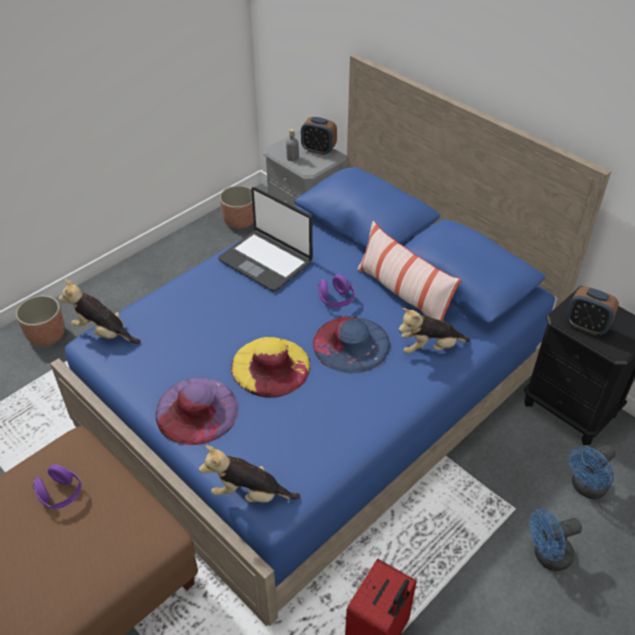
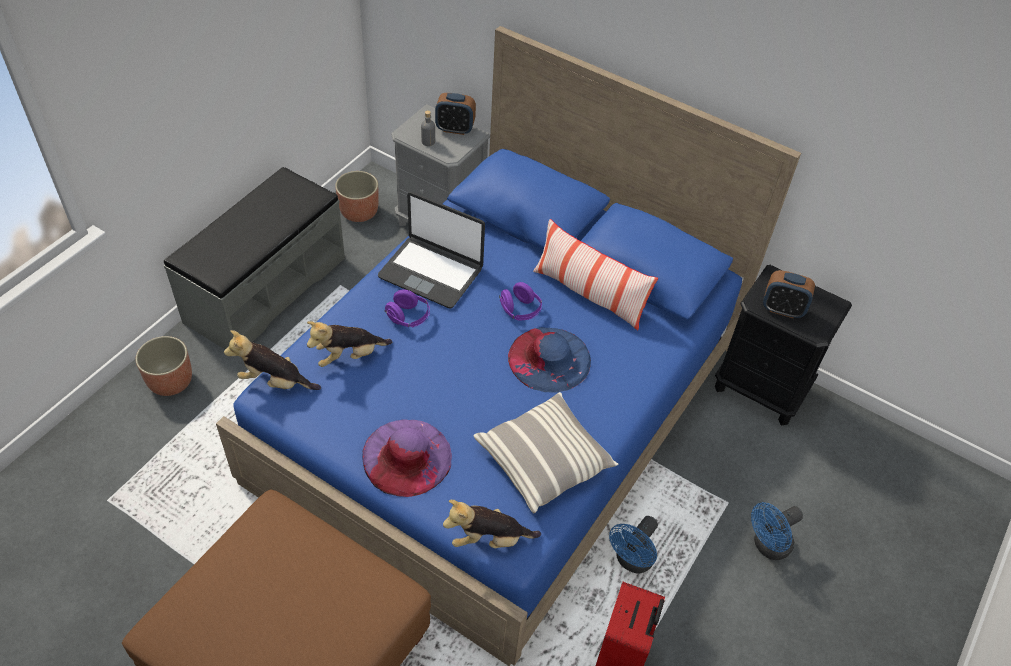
camera: 15 degrees left, 5 degrees up
(60, 495) = (278, 571): purple headphones -> purple headphones (408, 317)
(145, 272) = (265, 289): none -> grey bench
(270, 366) = (471, 396): yellow hat -> none
(321, 431) = (544, 460): none -> pillow
(429, 348) = (631, 352): plush toy -> plush toy (349, 356)
(586, 488) = (791, 470): blue fan -> blue fan (632, 561)

